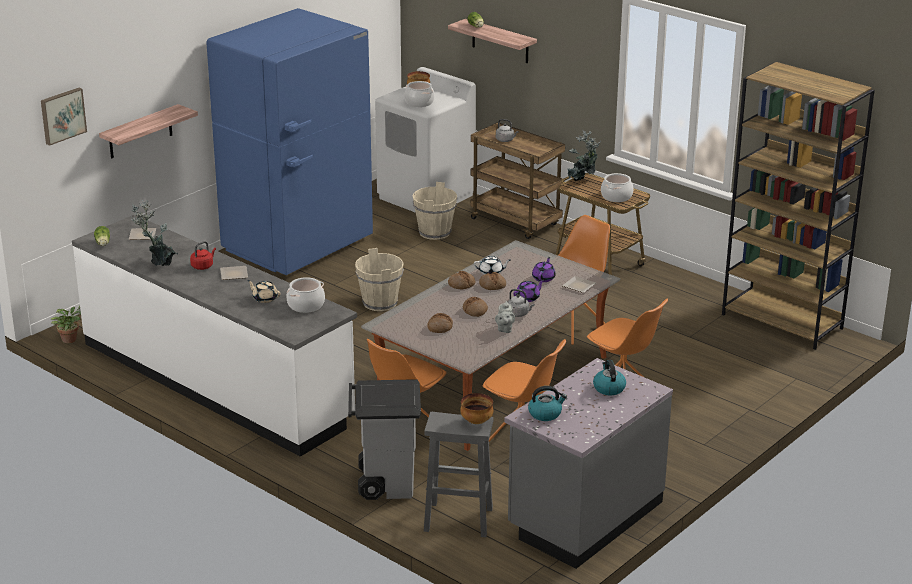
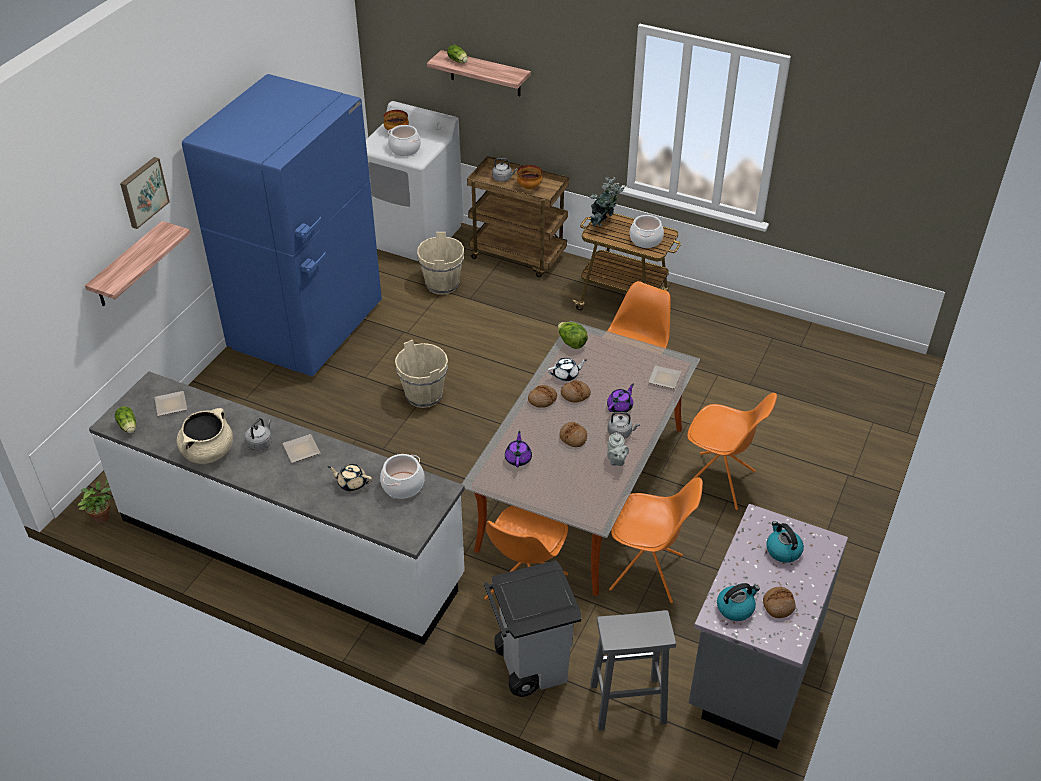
camera: 15 degrees left, 15 degrees up
(62, 115) = (41, 283): picture -> picture (143, 192)
(159, 265) = (208, 452): potted plant -> beige cooking pot
(203, 266) = (260, 442): red kettle -> grey kettle
(440, 327) = (547, 471): bread -> bread (778, 605)
(476, 421) = (653, 622): bowl -> bowl (529, 187)
(508, 253) = (571, 343): none -> lettuce
(543, 278) = (623, 373): purple teapot -> purple teapot (518, 458)
(783, 321) = (827, 346): brown bookcase -> none

